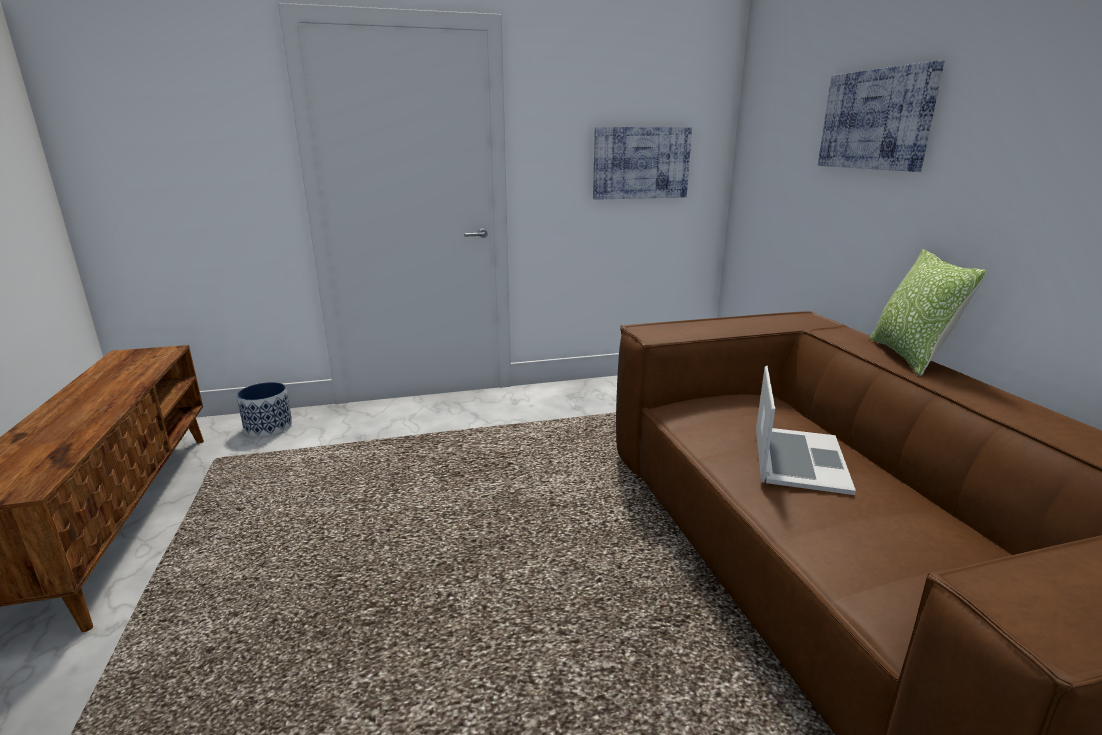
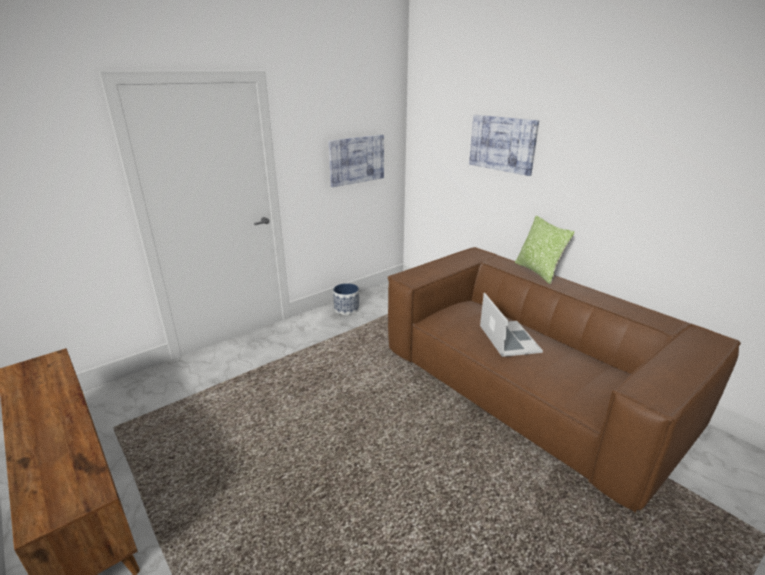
camera: 25 degrees left, 5 degrees up
(268, 427) = (134, 391): planter -> planter (346, 309)

